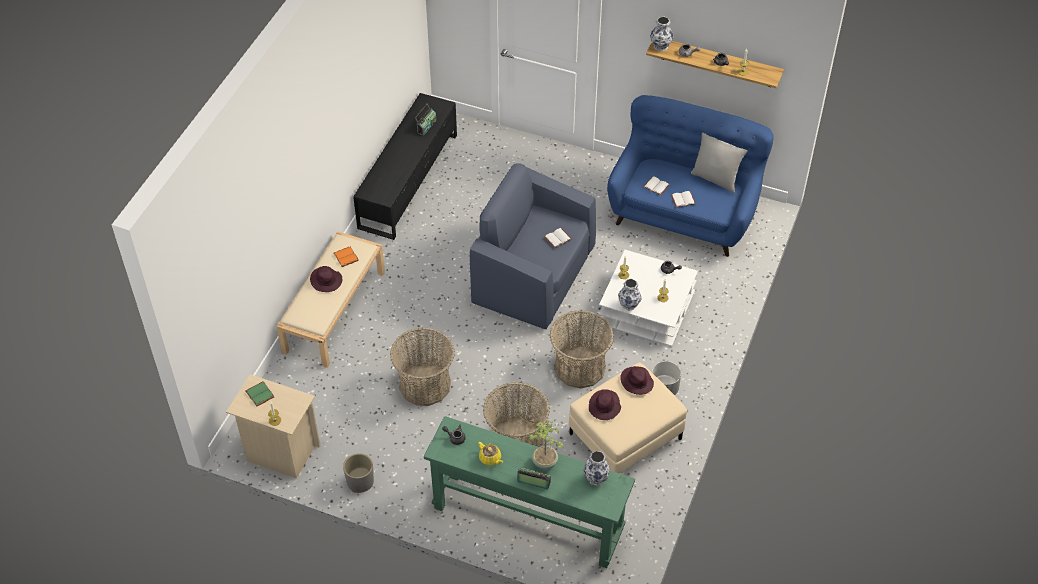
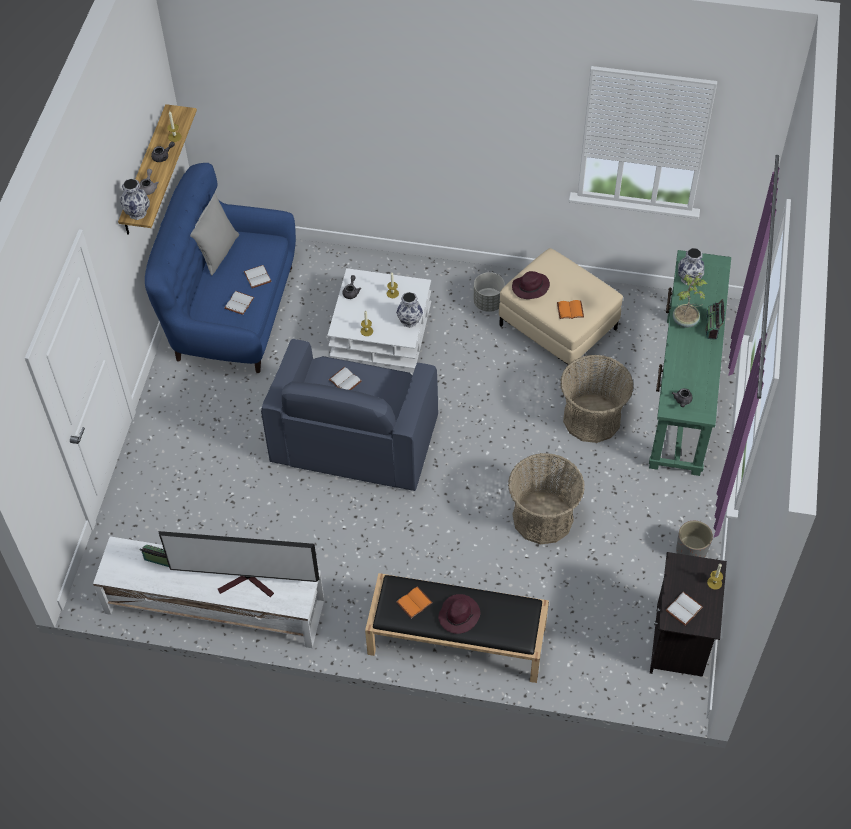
camera: 100 degrees left, 5 degrees up
(259, 394) = (684, 610): green book -> white book
(280, 453) = (680, 643): beige nightstand -> black nightstand
(334, 310) = (455, 640): beige bench -> black bench
(392, 168) = (248, 583): none -> television
(409, 180) = (214, 606): black tv stand -> white tv stand
(490, 458) = (697, 366): yellow teapot -> none
(580, 367) = (479, 377): basket -> none
(604, 407) = (570, 309): purple hat -> orange book

